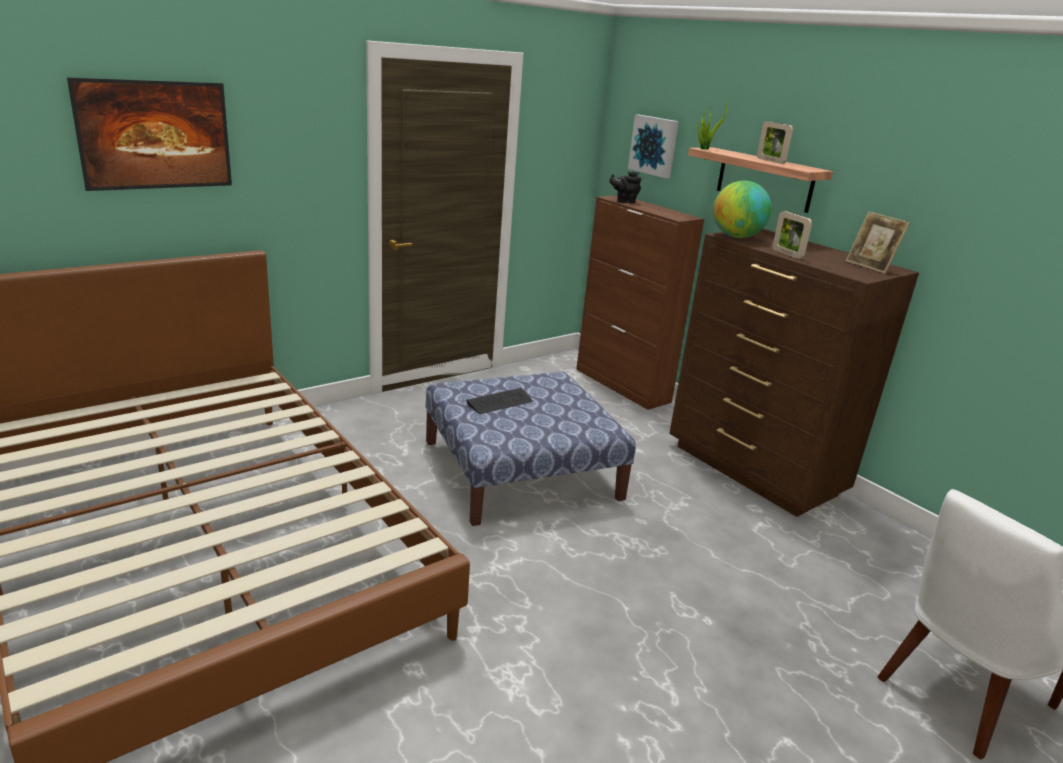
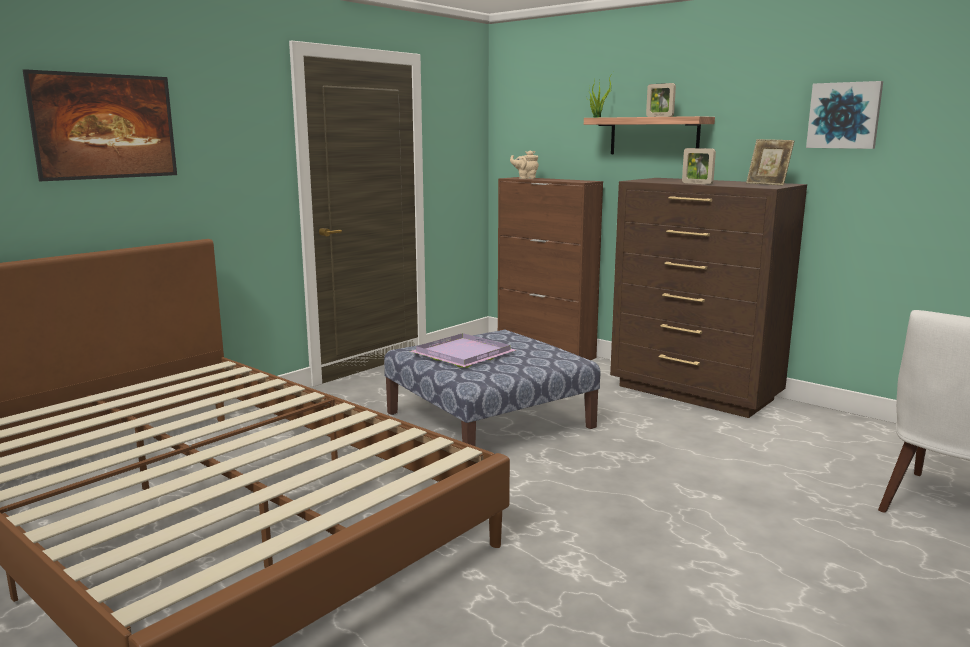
camera: 10 degrees left, 10 degrees down
(499, 402) = (463, 353): keyboard -> purple tray
(624, 201) = (525, 178): black teapot -> beige teapot
(654, 145) = (544, 127): picture -> picture (844, 115)
(736, 237) = (646, 180): globe -> none

